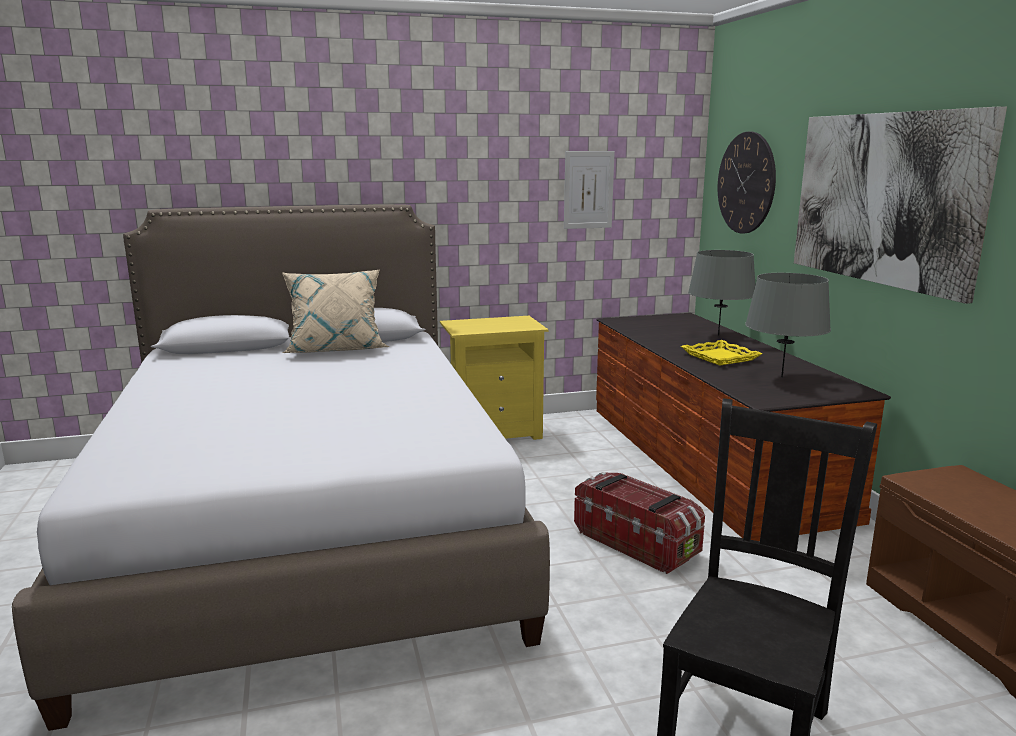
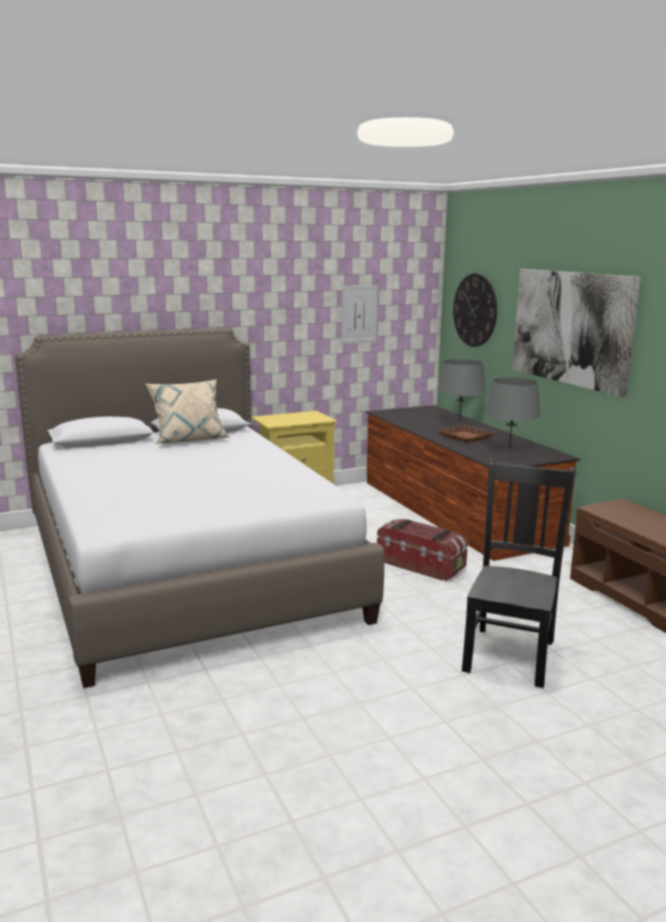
camera: 10 degrees left, 0 degrees up
(720, 357) = (465, 437): yellow tray -> brown tray

